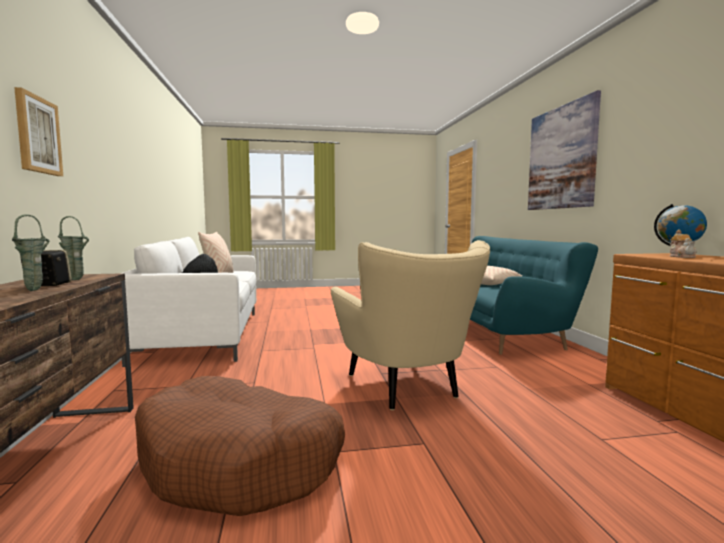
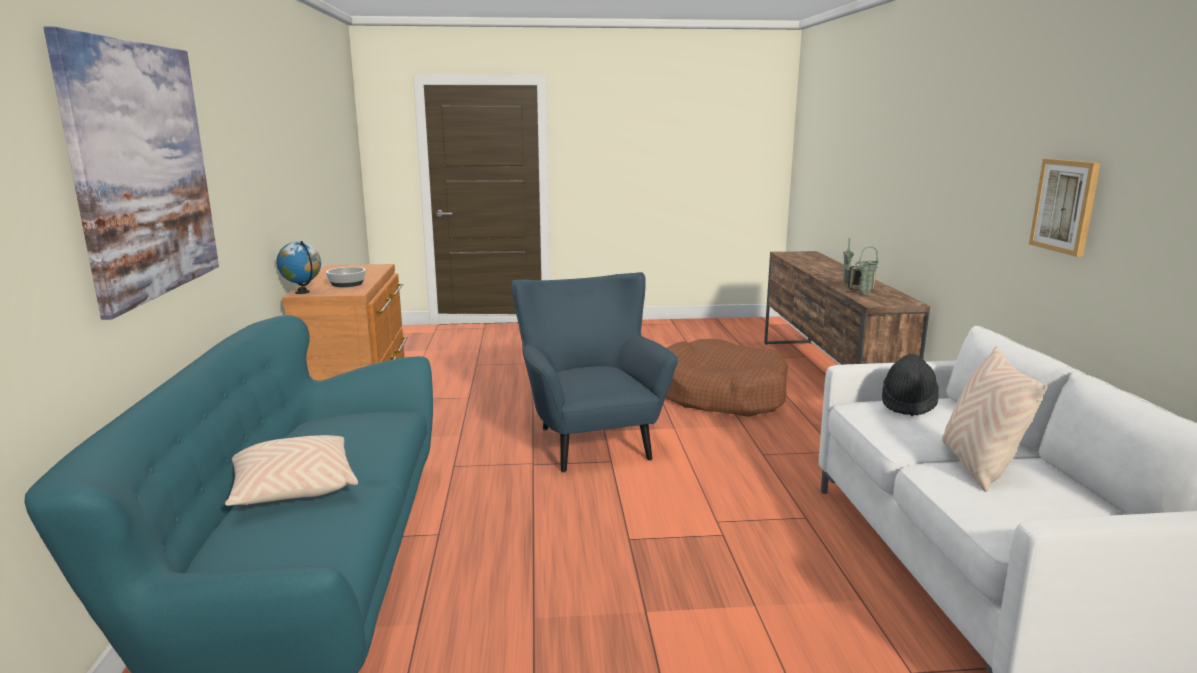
camera: 175 degrees left, 10 degrees up
(37, 135) = (955, 178): picture -> picture (1065, 206)
(406, 388) = (589, 440): beige armchair -> blue armchair
(682, 257) = (346, 284): teapot -> bowl

